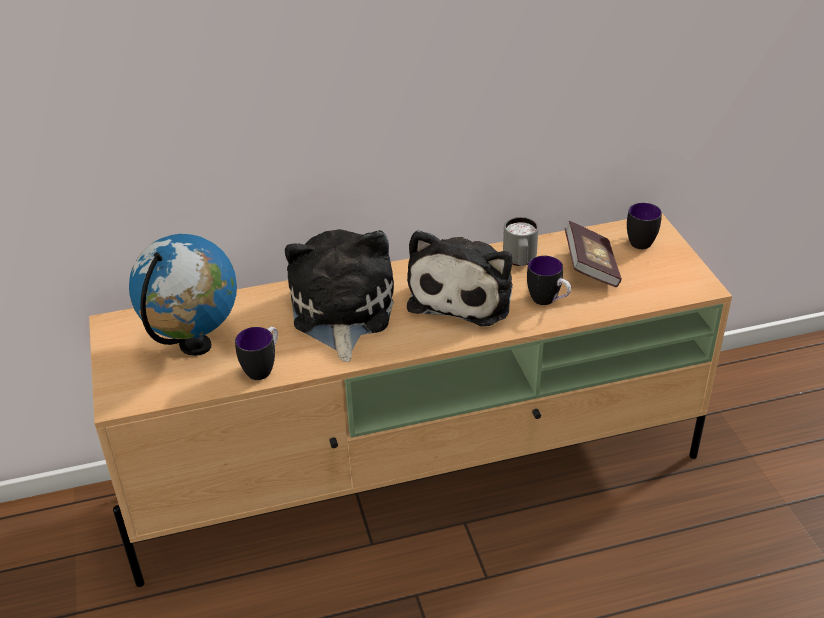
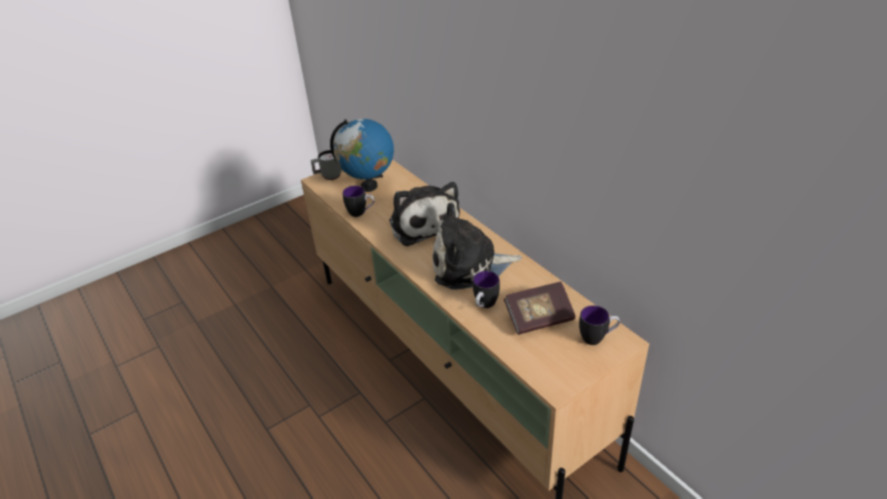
camera: 70 degrees right, 0 degrees up
(341, 312) = (423, 223): plush toy -> plush toy turned 90 degrees clockwise
(520, 262) = (522, 281): grey mug -> grey mug (328, 176)

